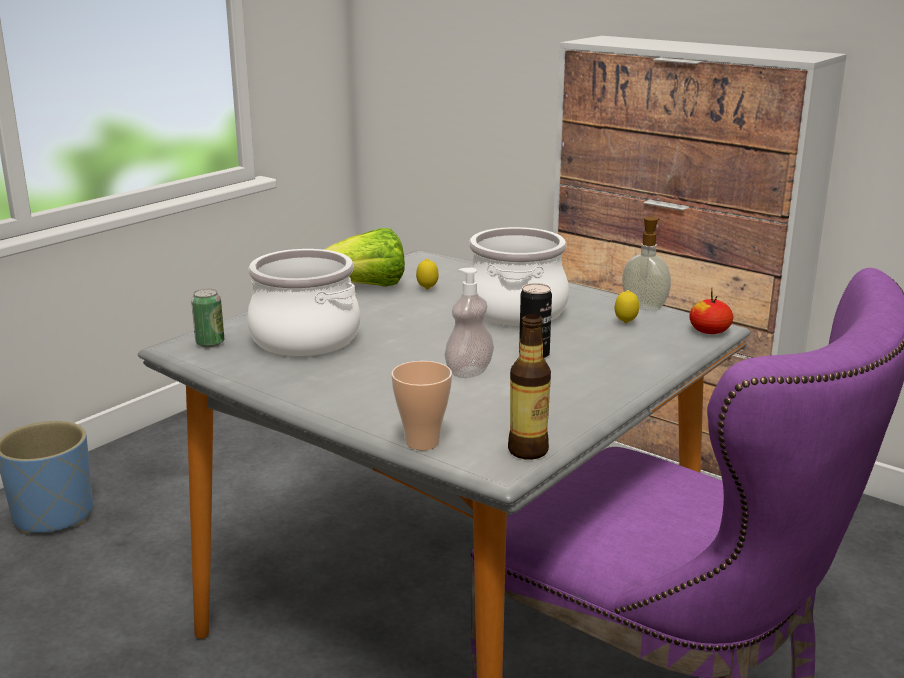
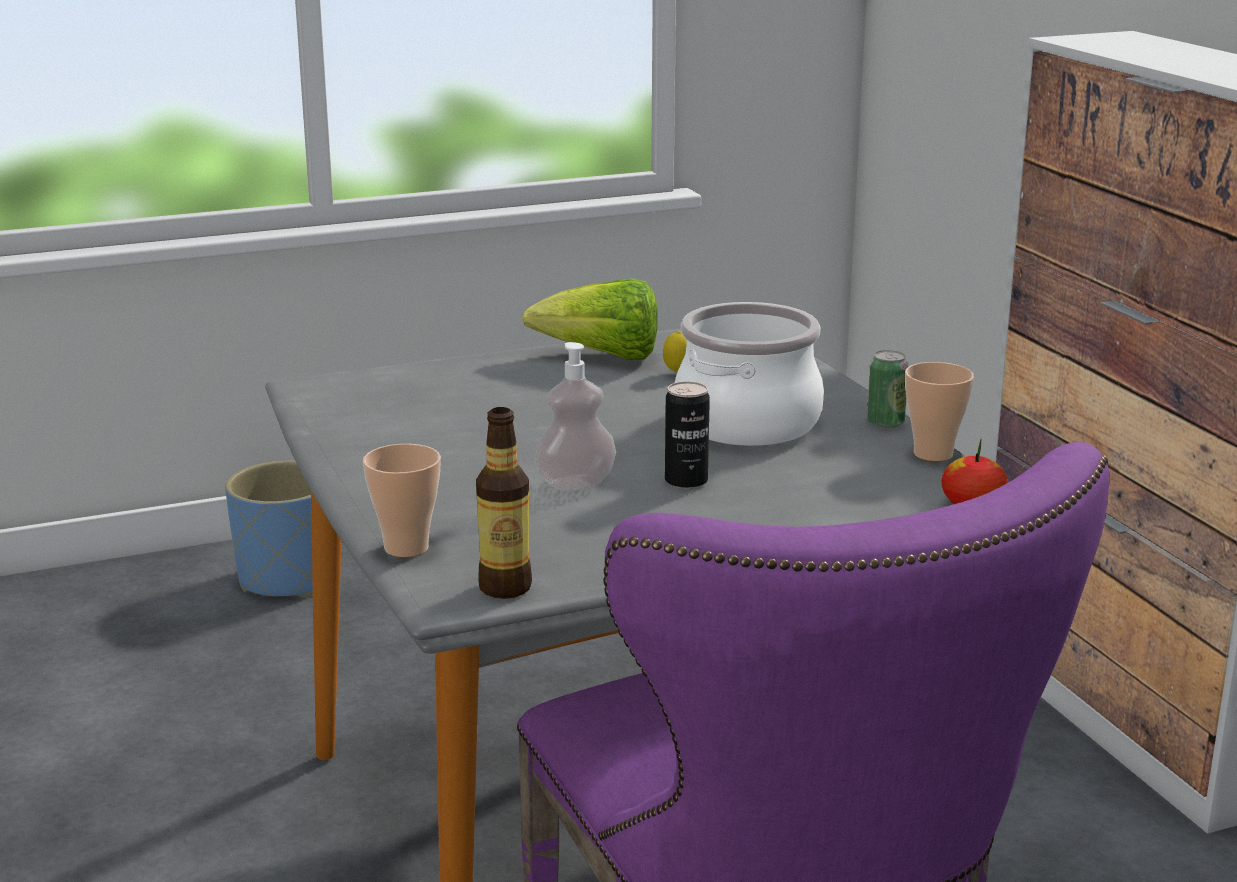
camera: 30 degrees right, 0 degrees up
(210, 343) = (344, 388): can -> can (885, 423)
(304, 339) = (447, 405): cooking pot -> none
(625, 323) = (870, 469): lemon -> none
(645, 307) = (933, 454): soap dispenser -> cup

